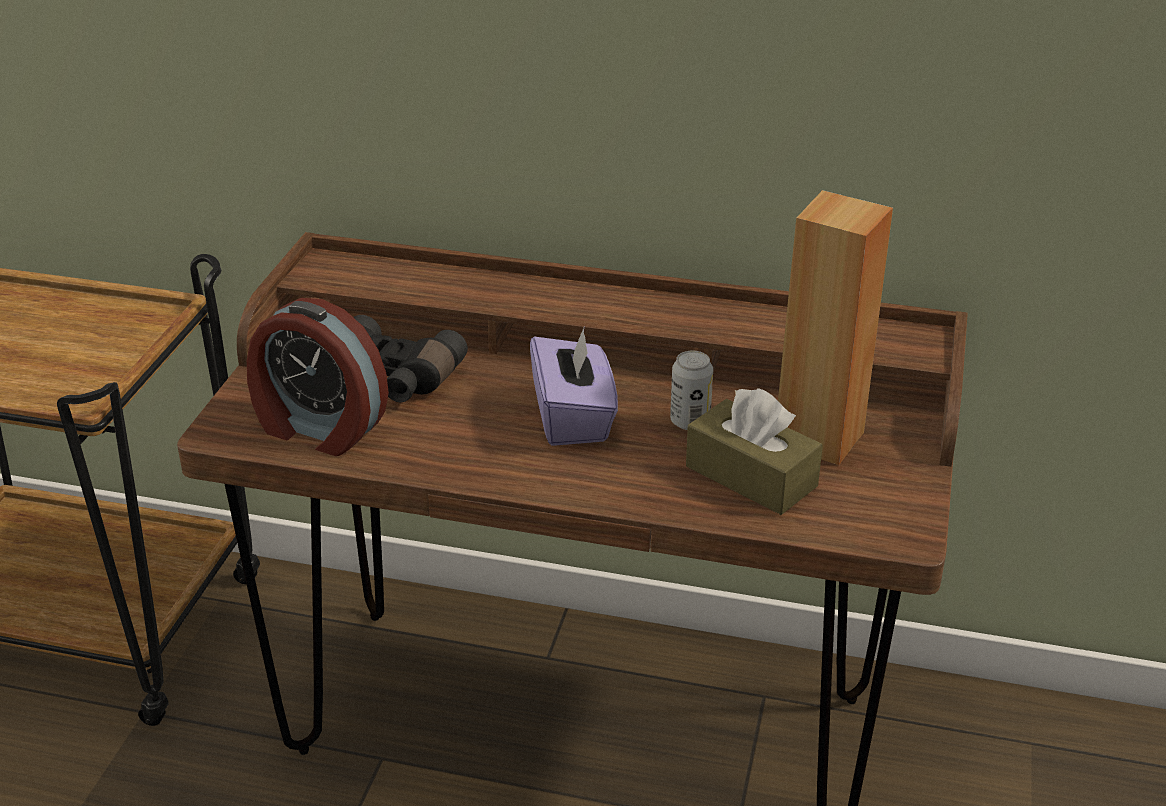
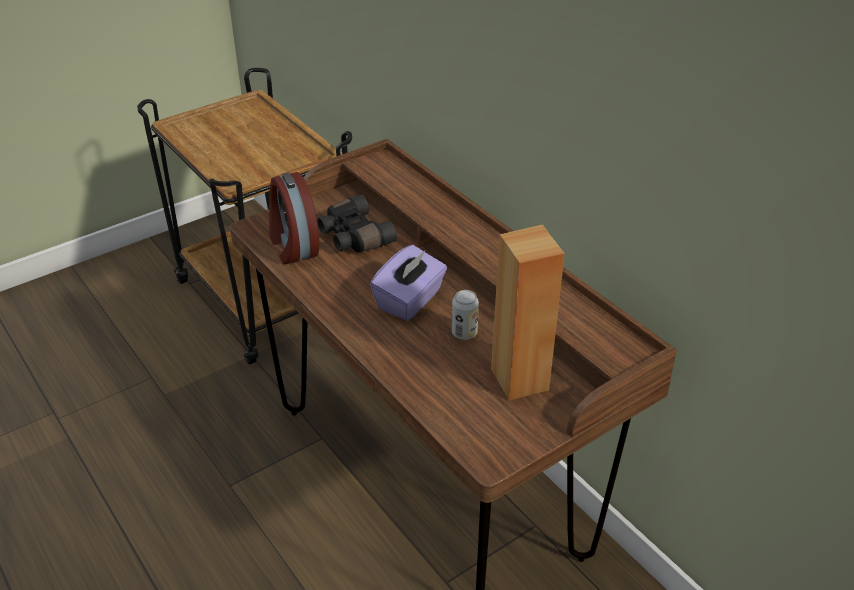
camera: 40 degrees right, 5 degrees up
(751, 476) = (454, 380): brown tissue box -> none

